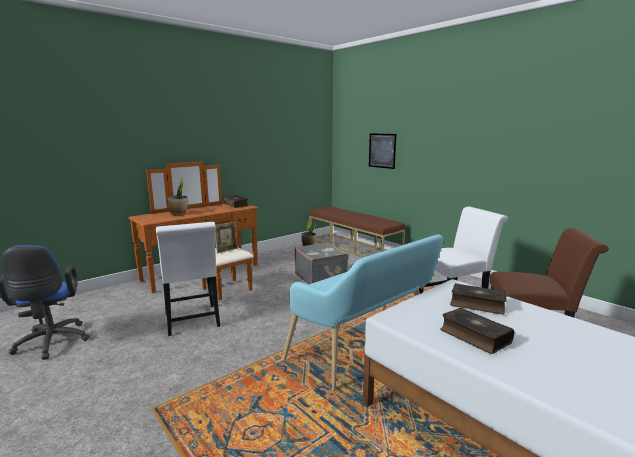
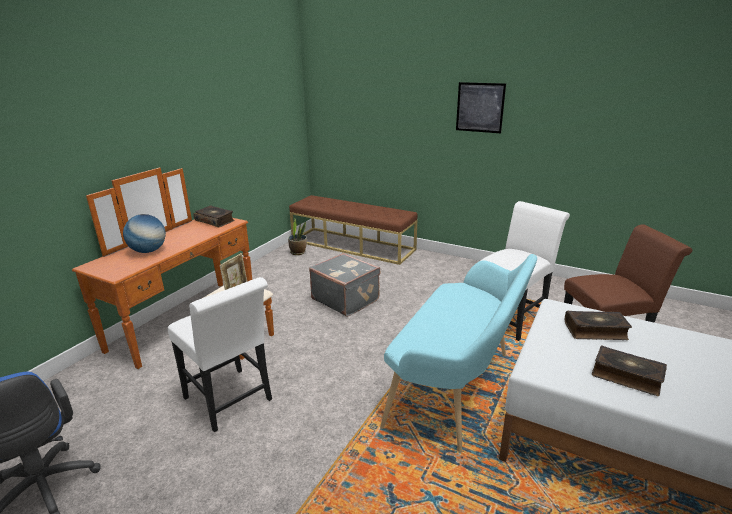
camera: 20 degrees left, 10 degrees up
(179, 214) = (148, 251): potted plant -> globe
(382, 150) = (381, 125): picture -> picture (480, 107)

